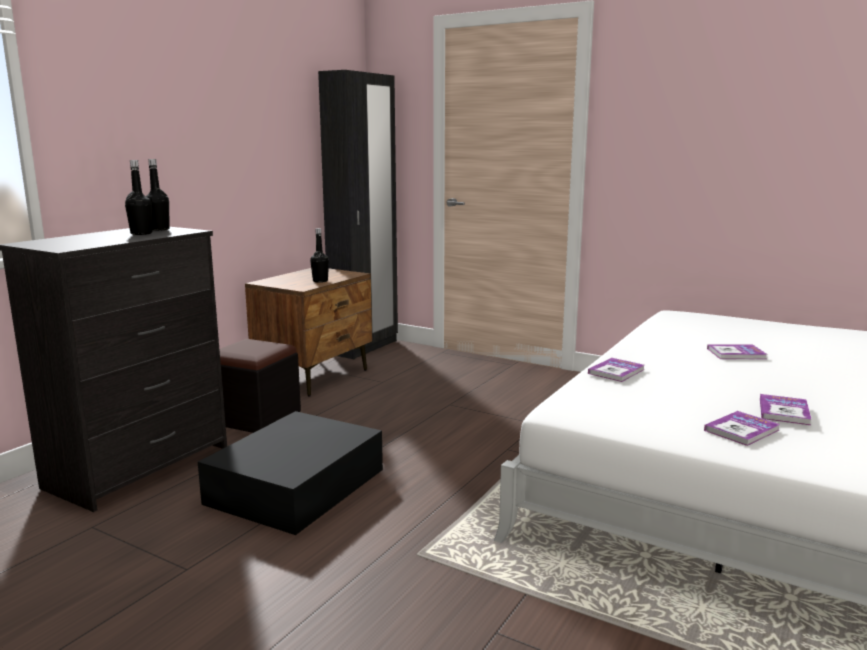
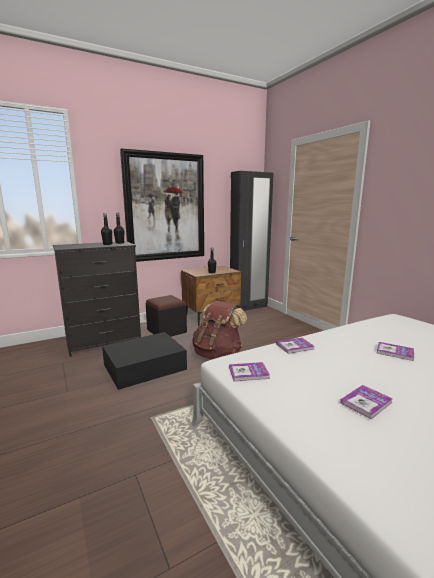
camera: 30 degrees right, 0 degrees up
(208, 146) = (165, 207): none -> picture
(407, 434) = (218, 354): none -> brown backpack
(741, 430) = (314, 407): book -> book (248, 373)

